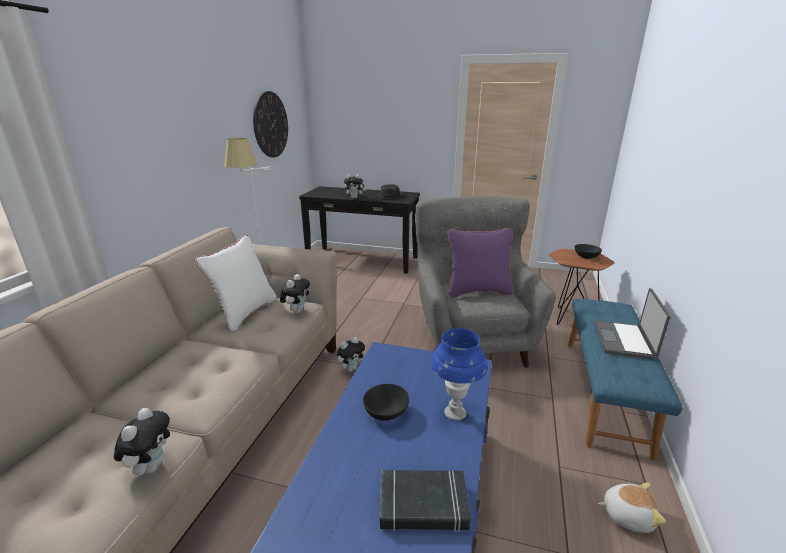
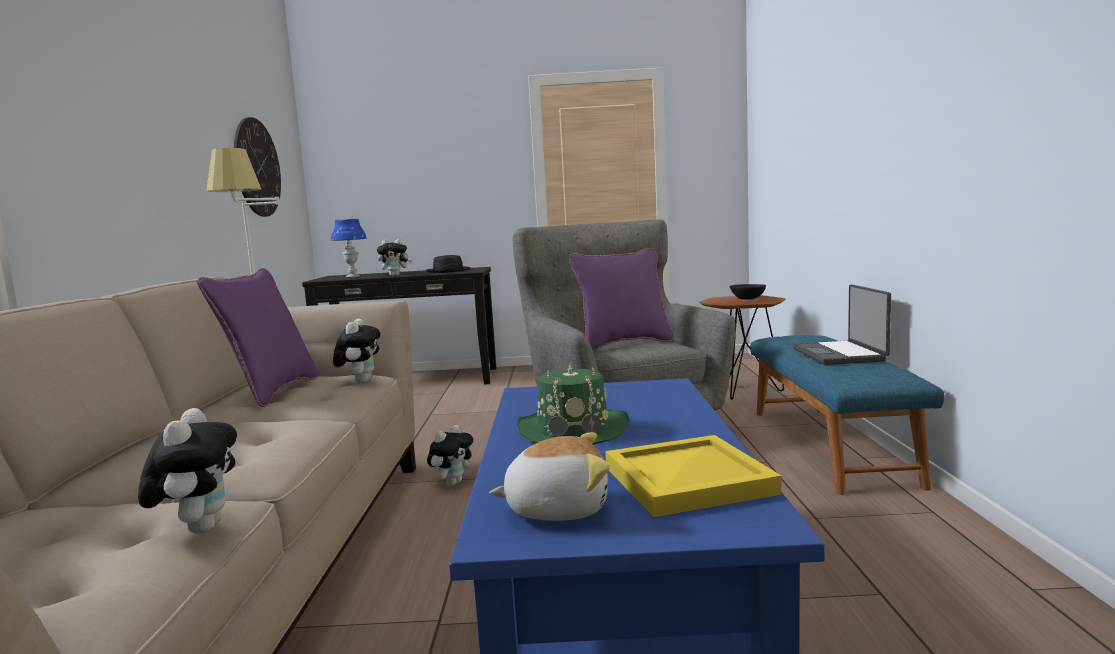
camera: 15 degrees left, 15 degrees down
(245, 313) = (272, 392): white pillow -> purple pillow
(386, 412) = (573, 429): black bowl -> green hat
(423, 505) = (690, 480): black book -> yellow tray
(455, 413) = (673, 416): blue table lamp -> blue table lamp (352, 276)
(627, 515) = (929, 542): plush toy -> plush toy (557, 508)

